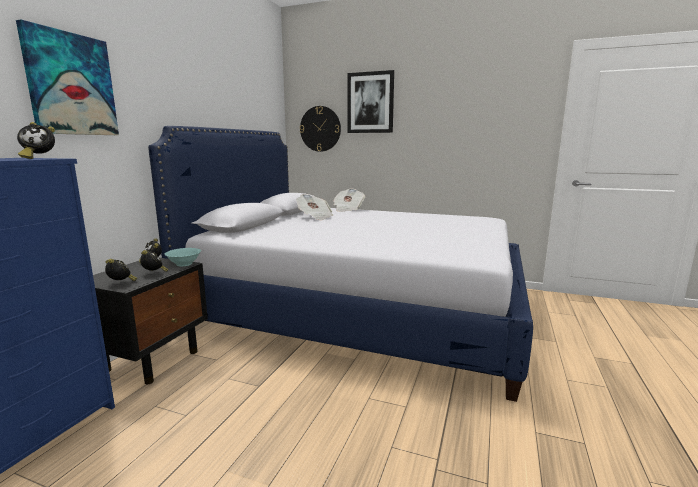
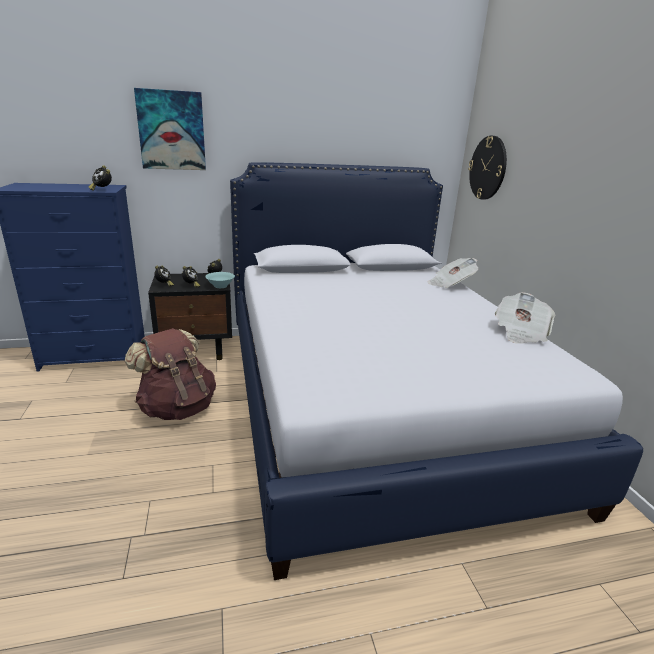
camera: 55 degrees right, 10 degrees up
(253, 398) = (177, 408): none -> brown backpack
(315, 217) = (381, 281): newspaper -> newspaper (520, 333)
(370, 103) = (542, 136): picture -> none

